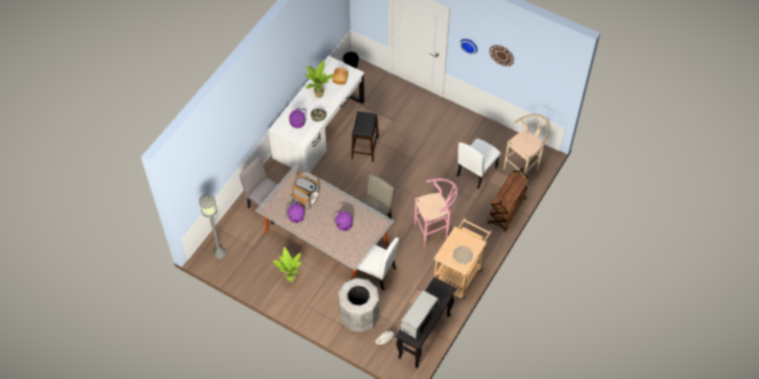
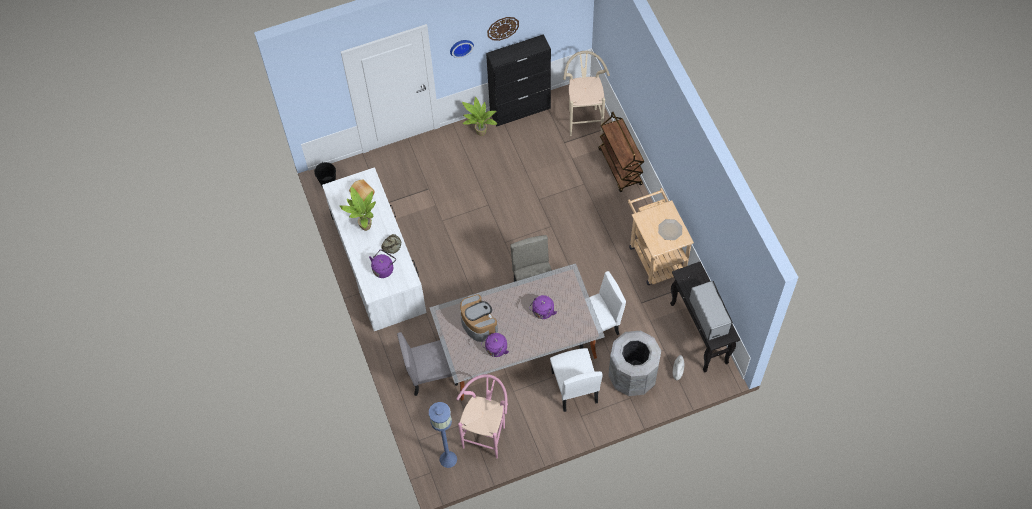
camera: 50 degrees left, 5 degrees up
(219, 252) = (448, 459): grey floor lamp -> blue floor lamp
(290, 280) = (537, 412): potted plant -> potted plant (480, 134)
(365, 148) = (438, 237): black stool -> none
(434, 230) = (589, 243): pink stool -> pink stool (486, 434)
(476, 171) = (552, 160): white chair -> white chair (574, 387)
(496, 130) = (520, 110): none -> black cabinet

